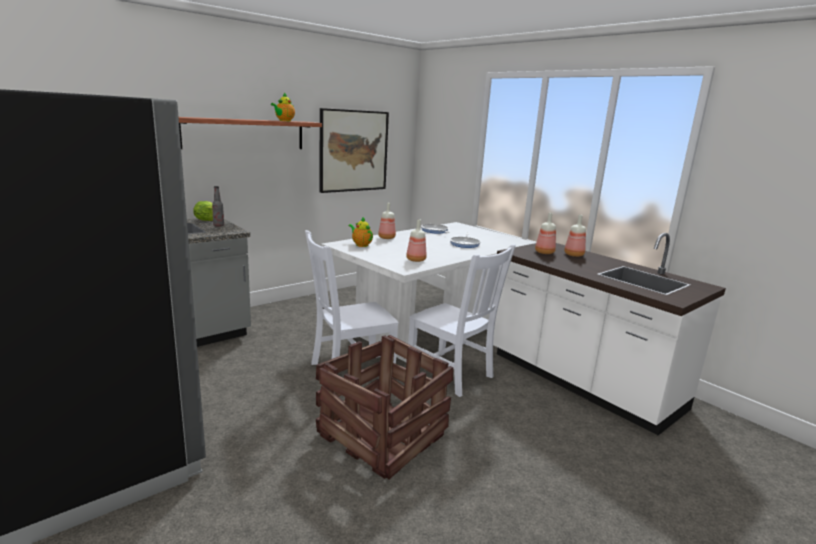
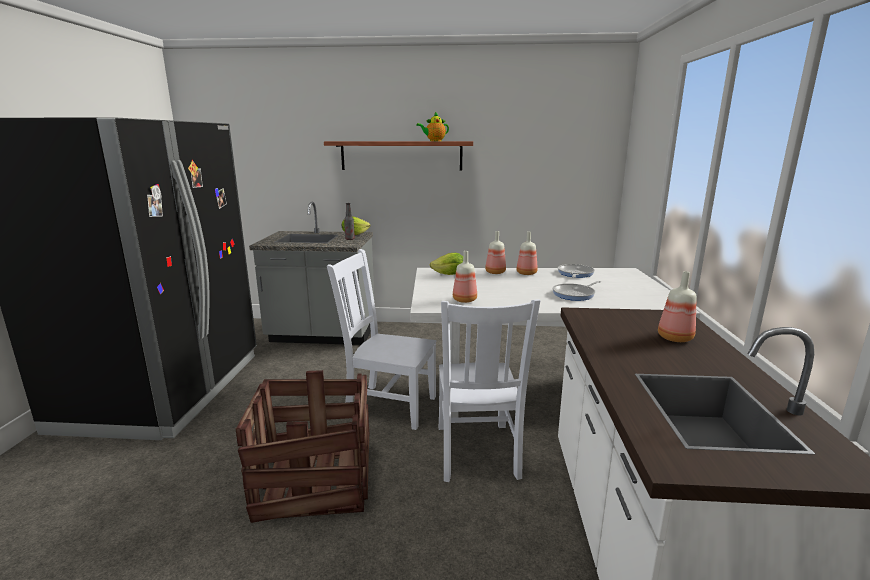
camera: 45 degrees right, 0 degrees up
(353, 151) = (528, 173): picture -> none
(361, 245) = (449, 275): teapot -> lettuce
(543, 252) = (628, 324): bottle -> bottle (526, 273)

